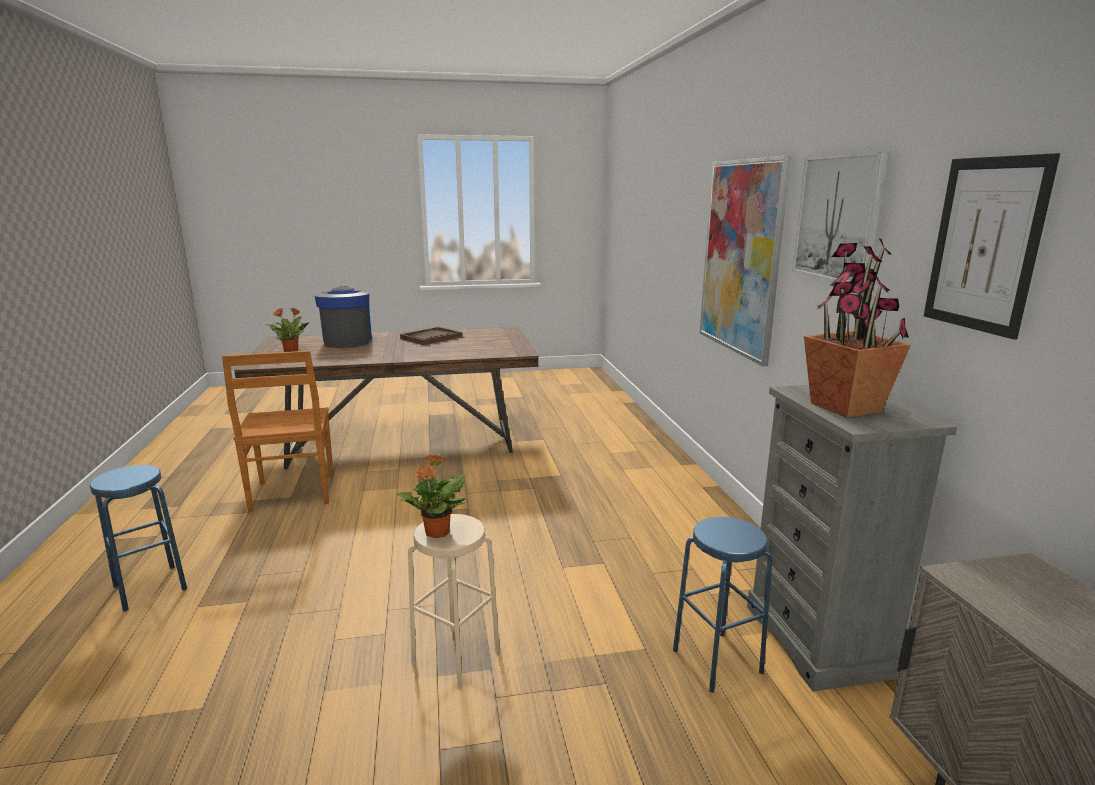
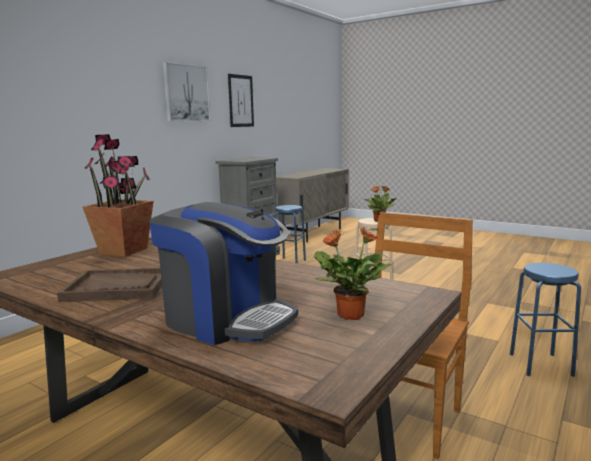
camera: 135 degrees left, 5 degrees down
(347, 341) = (227, 319): coffee machine -> coffee machine turned 90 degrees counterclockwise
(740, 257) = (109, 122): picture -> none
(845, 407) = (253, 159): potted plant -> potted plant (124, 251)

